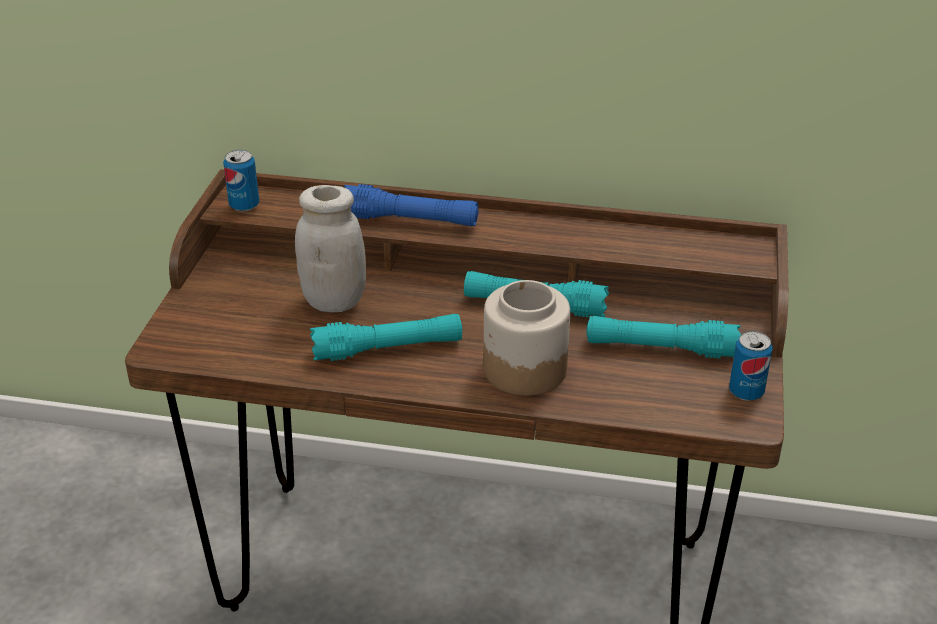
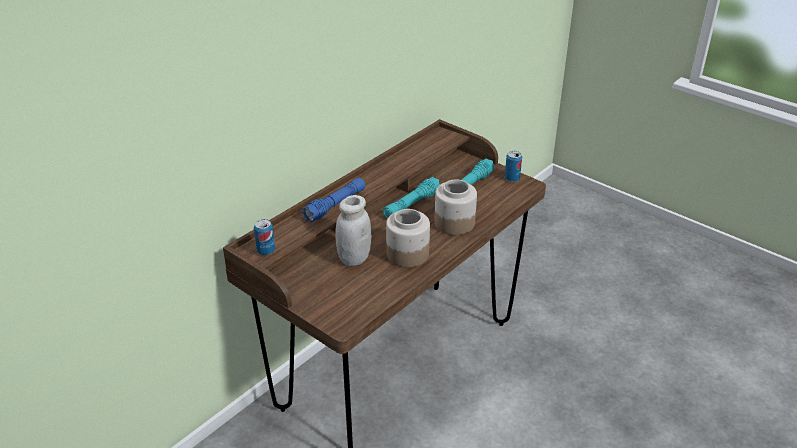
camera: 60 degrees left, 0 degrees up
(388, 349) = (407, 254): turquoise flashlight -> jar

